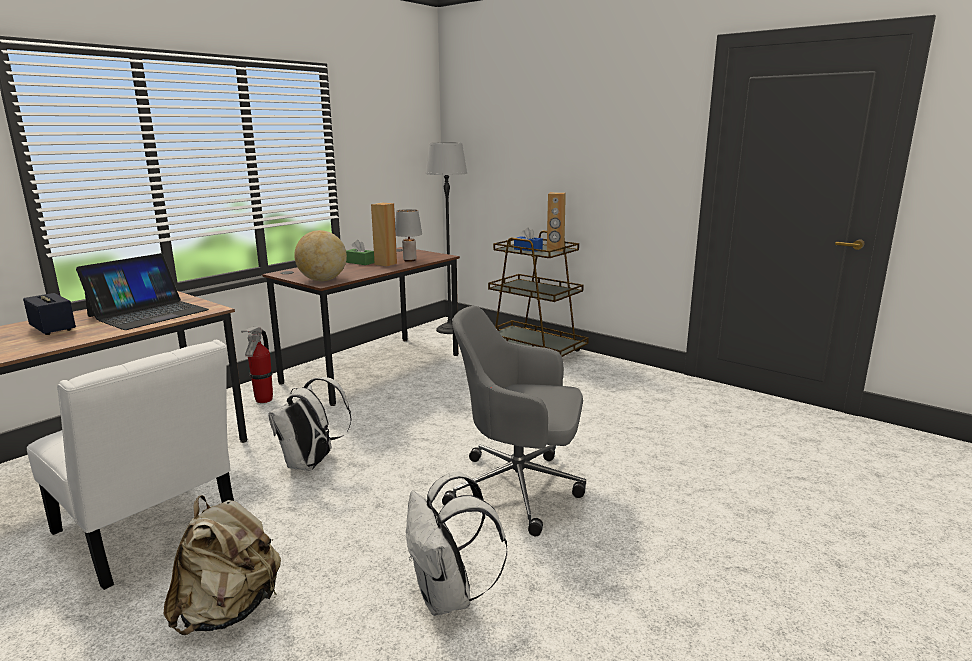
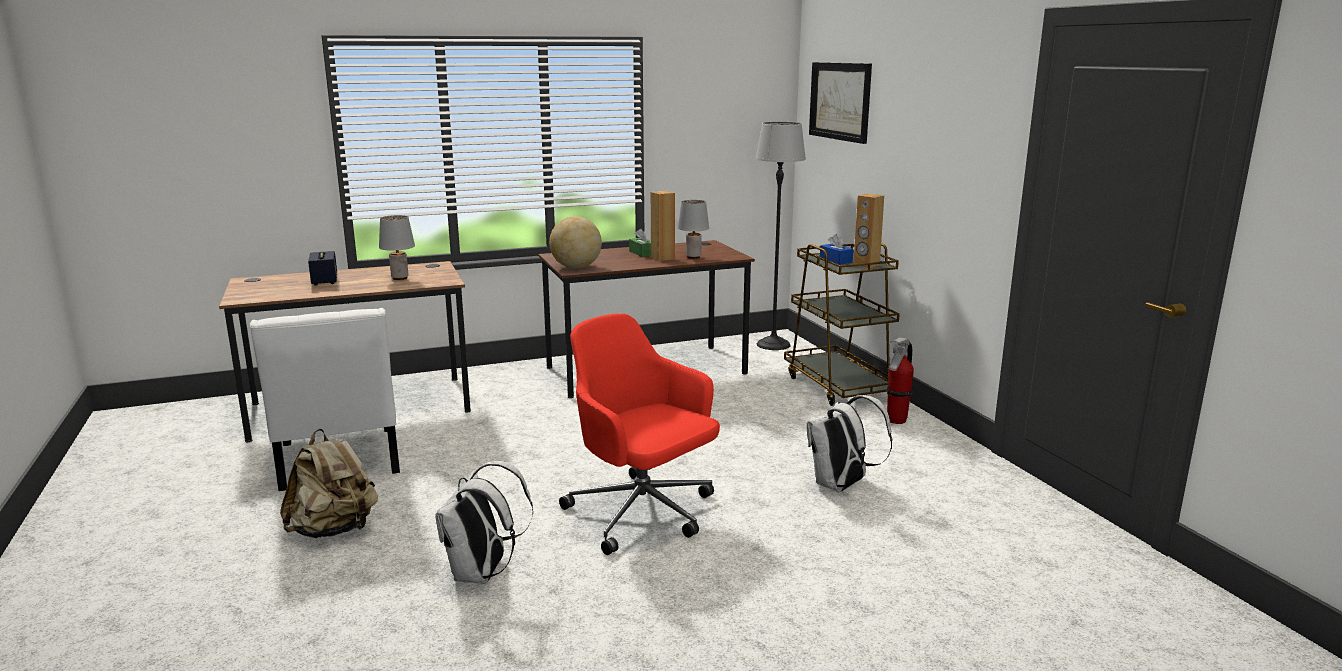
camera: 30 degrees right, 0 degrees up
(148, 313) = (400, 278): laptop -> grey table lamp
(263, 400) = (519, 379): fire extinguisher -> fire extinguisher (896, 420)
(311, 464) = (497, 443): white backpack -> white backpack (841, 486)
(494, 122) = (840, 101): none -> picture
(519, 489) = (643, 513): grey office chair -> red office chair

